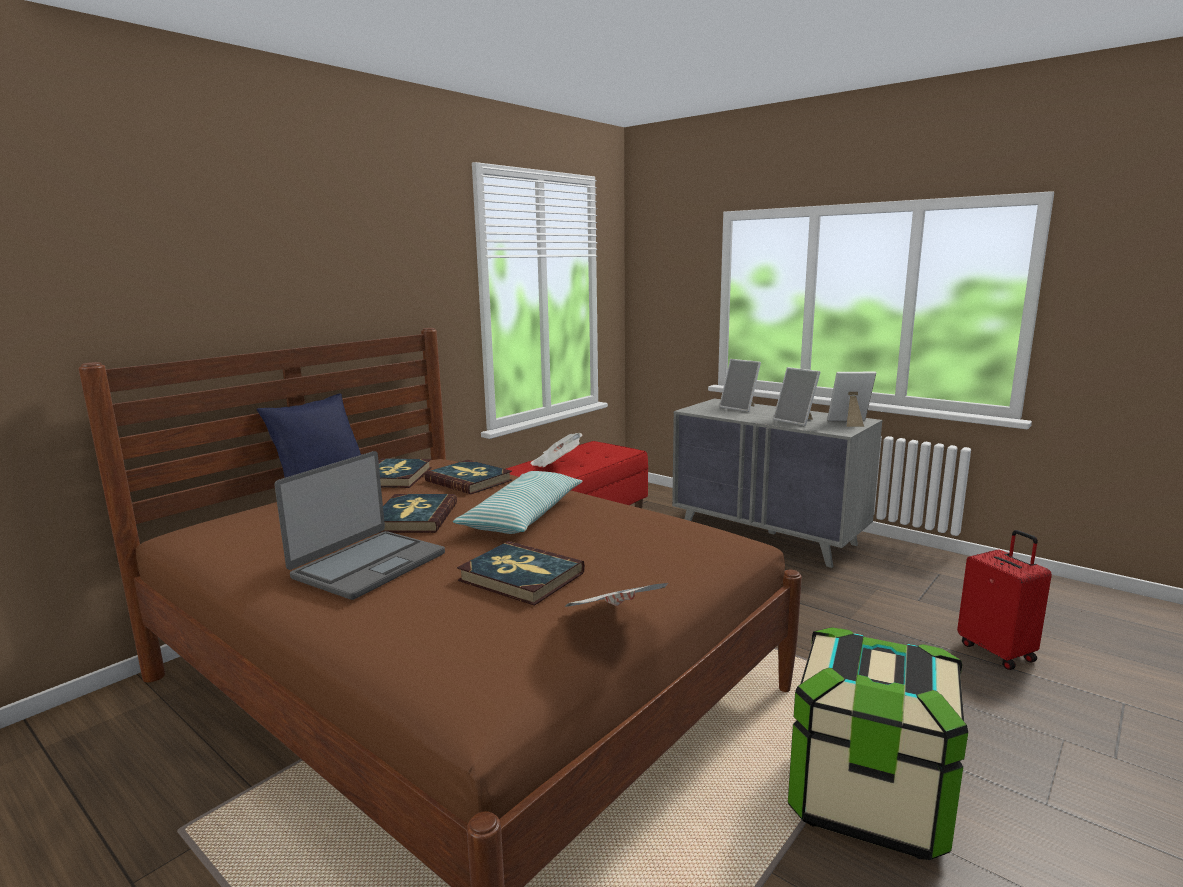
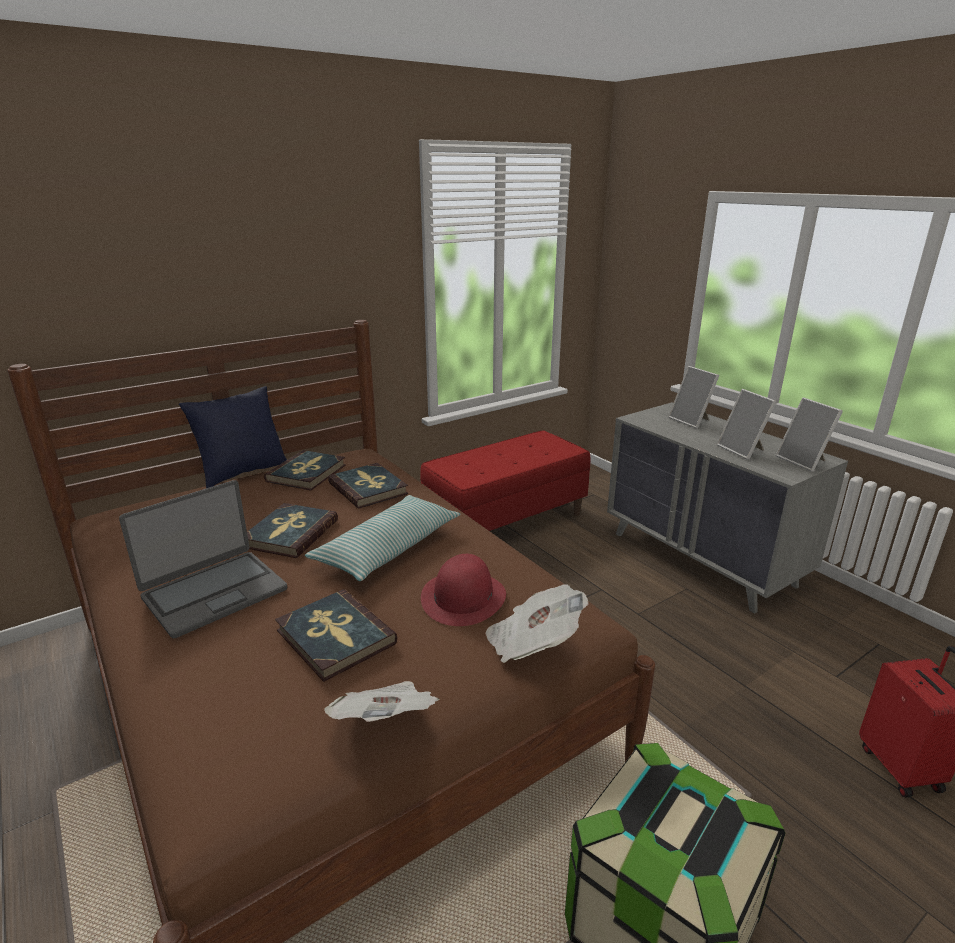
camera: 15 degrees right, 10 degrees up
(556, 463) = (490, 457): newspaper -> newspaper (533, 643)
(621, 537) = (463, 597): none -> red hat
(849, 423) = (804, 461): picture frame -> picture frame turned 135 degrees counterclockwise

